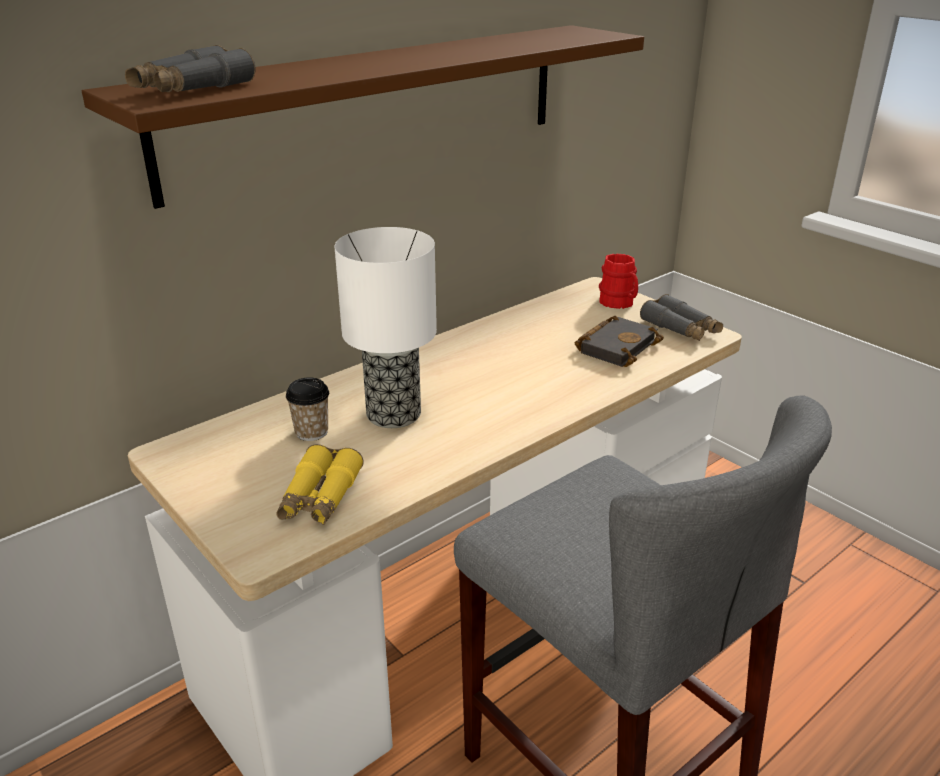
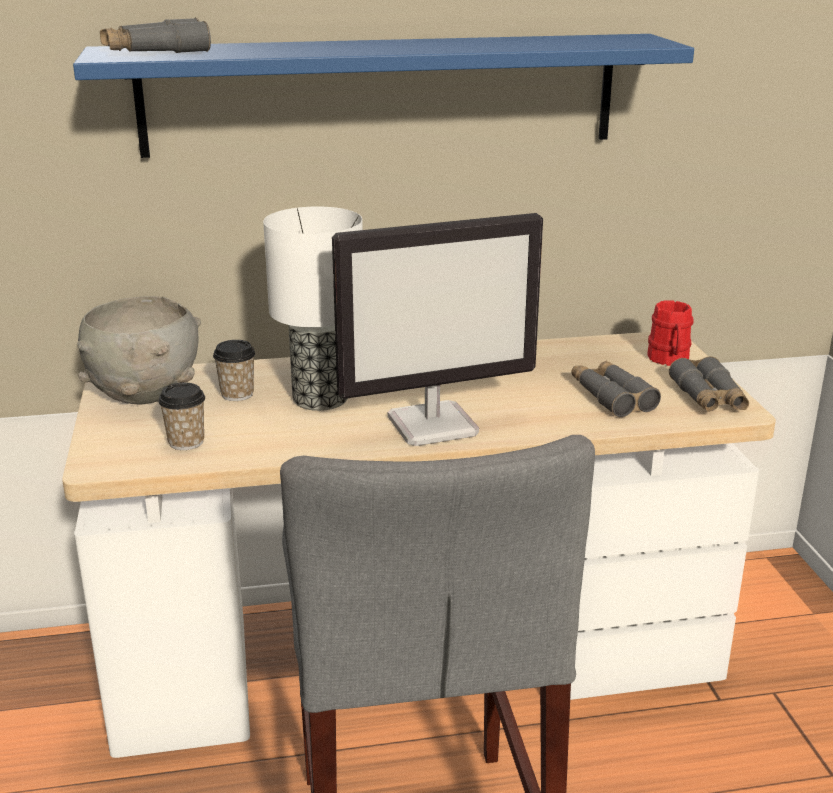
camera: 30 degrees right, 5 degrees down
(220, 460) = (145, 395): none -> grey bowl
(320, 497) = (186, 442): yellow binoculars -> cup
(374, 106) = (381, 94): brown shelf -> blue shelf
(516, 410) = (434, 425): none -> monitor
(616, 346) = (611, 397): black book -> grey binoculars

